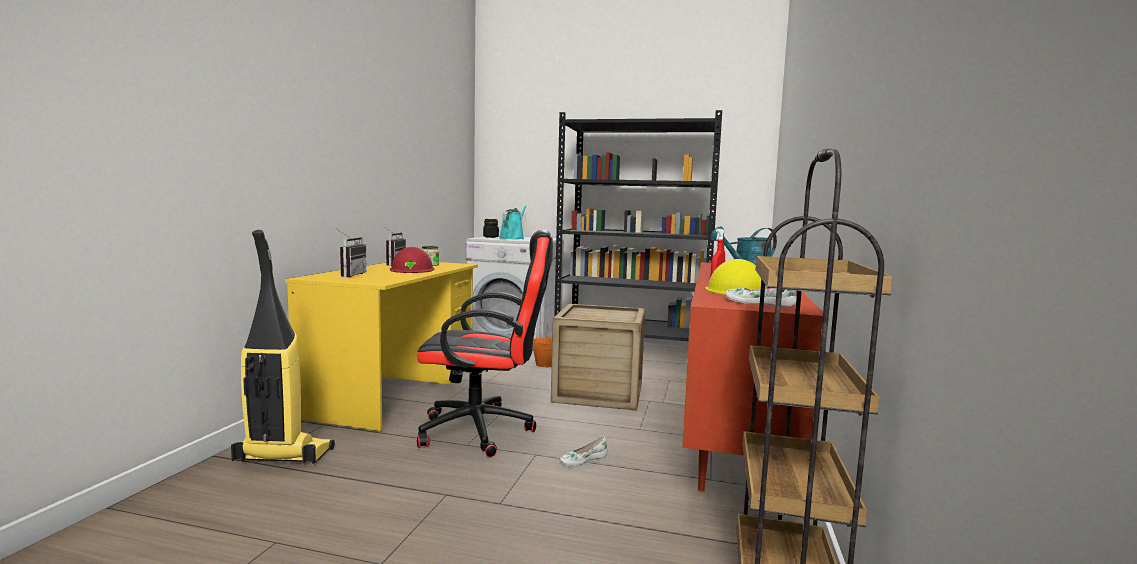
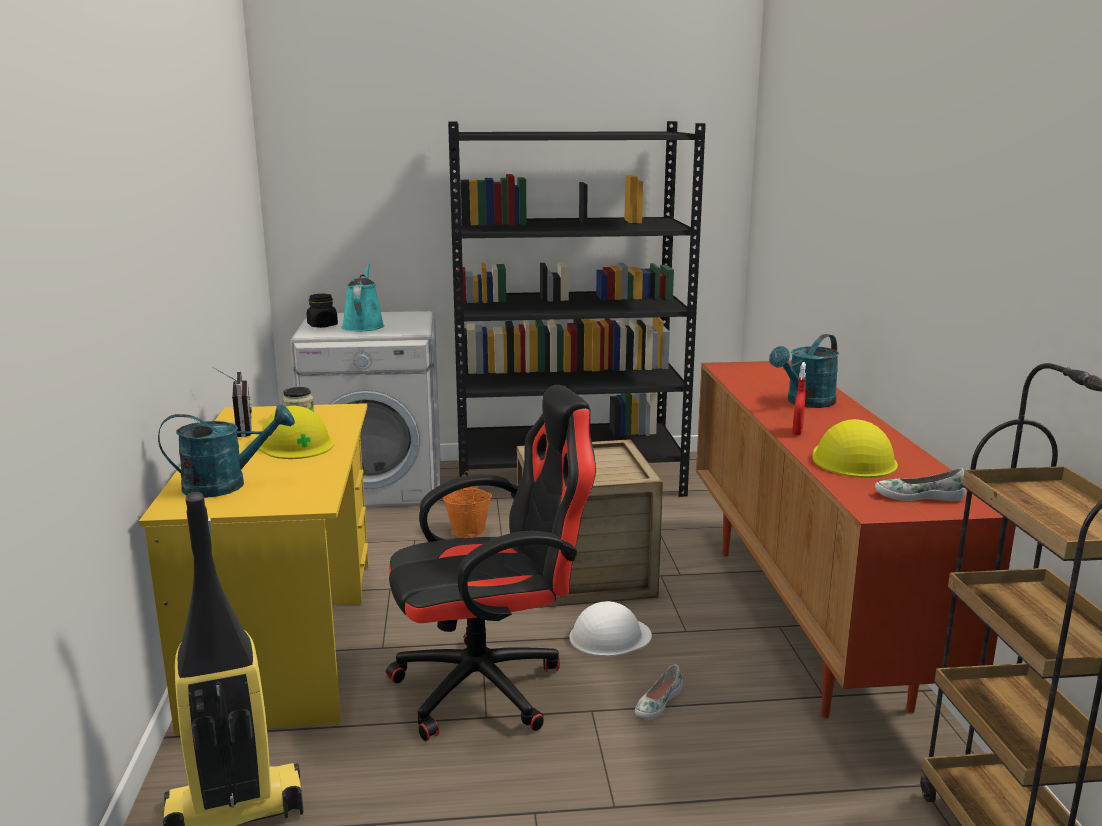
camera: 20 degrees left, 10 degrees up
(349, 275) = (226, 485): radio -> turquoise watering can
(412, 269) = (295, 443): red hard hat -> yellow hard hat
(584, 422) = (609, 636): none -> white hard hat

